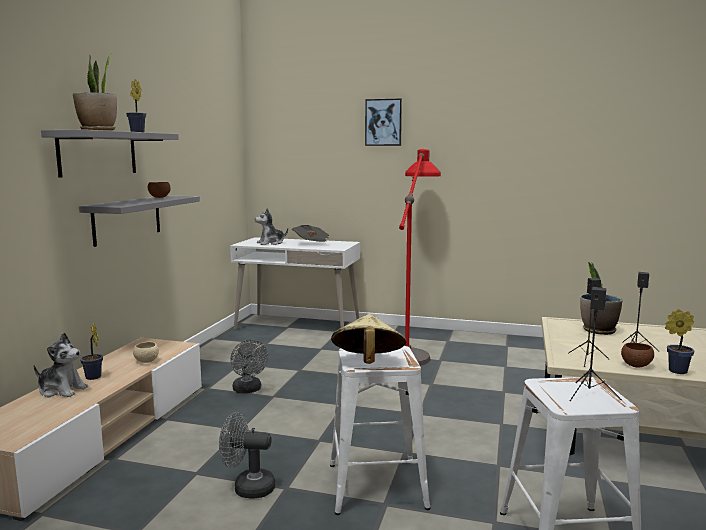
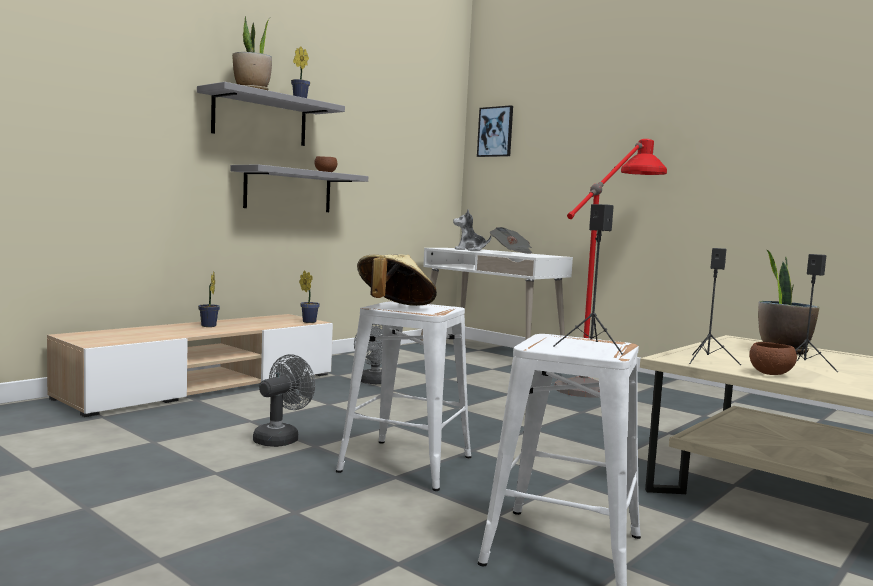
camera: 25 degrees right, 5 degrees down
(61, 390) = (172, 328): plush toy -> none
(146, 361) = (267, 325): beige bowl -> none
(247, 488) = (281, 438): grey fan -> grey fan turned 90 degrees clockwise
(383, 122) = (610, 112): picture -> picture (495, 132)
(675, 371) = (820, 383): potted plant -> potted plant (308, 321)

